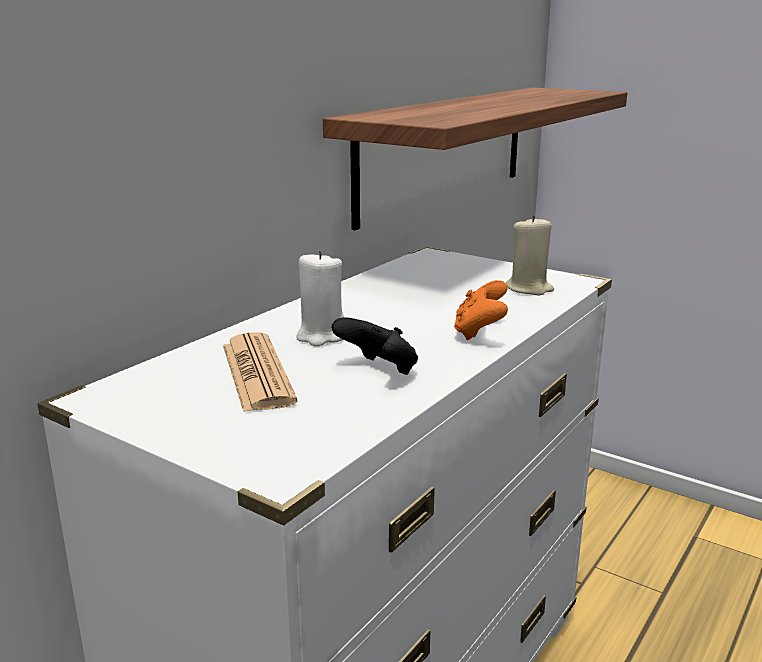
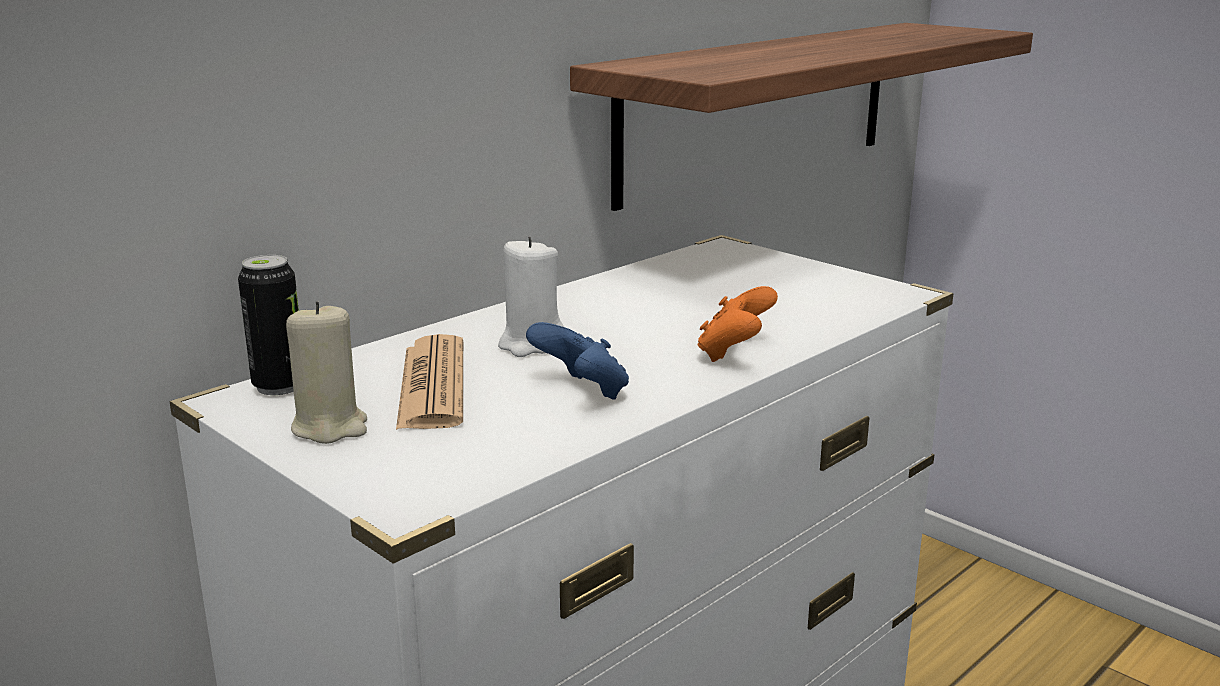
camera: 10 degrees right, 0 degrees up
(129, 383) = (279, 386): none -> can
(379, 370) = (582, 392): black game controller -> blue game controller
(529, 289) = (831, 300): beige candle -> beige candle (330, 427)

